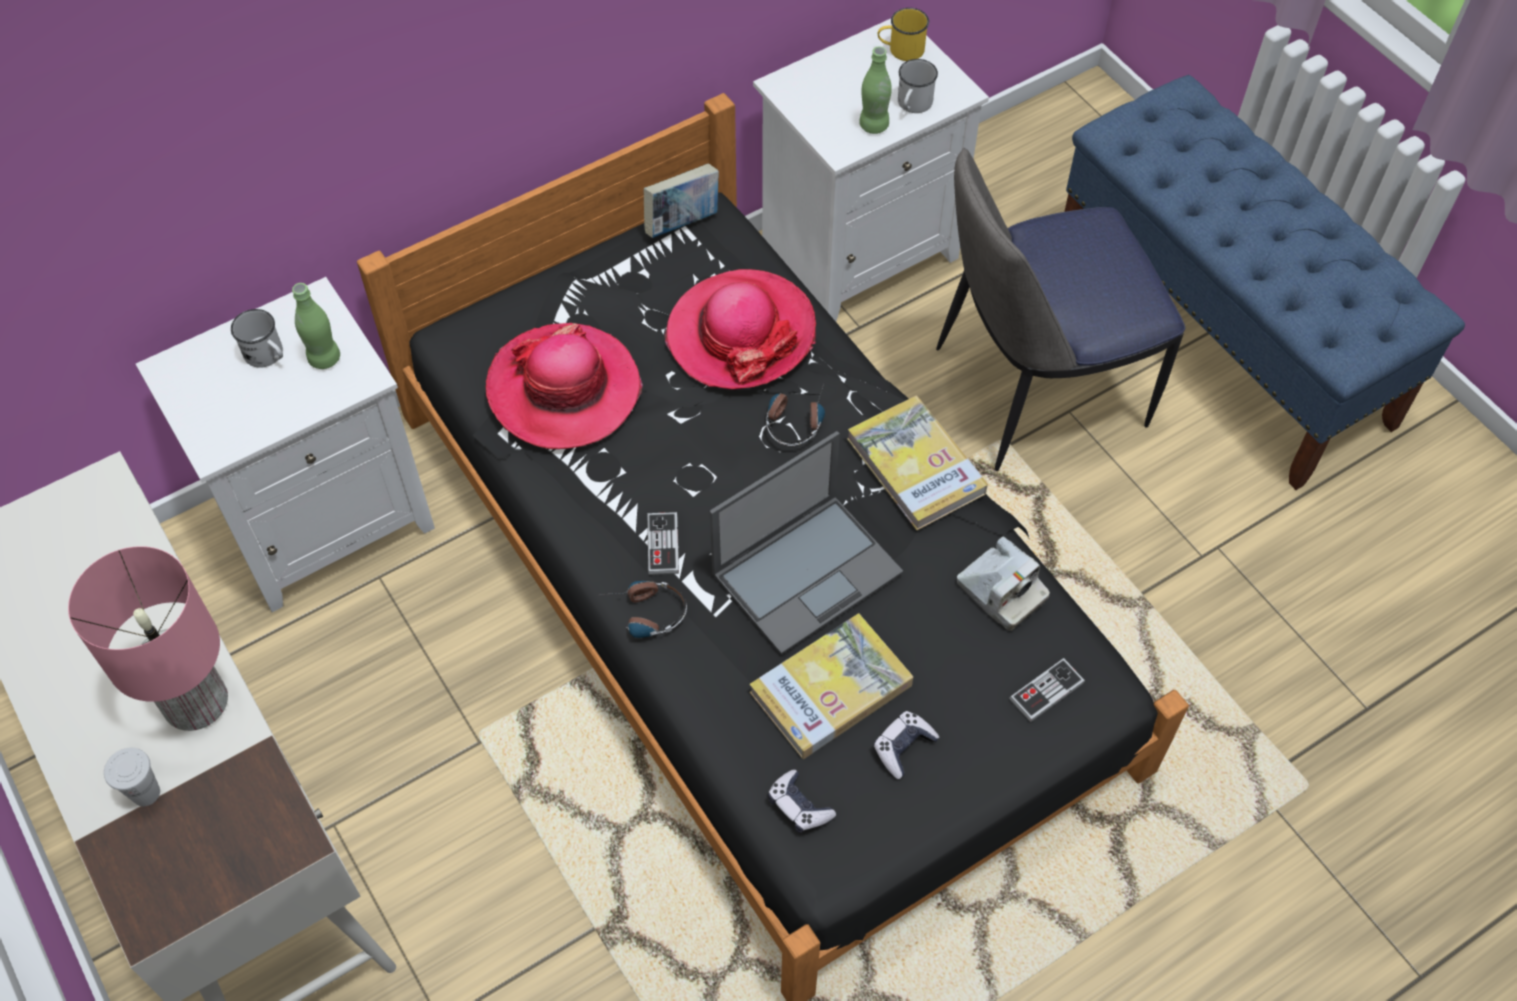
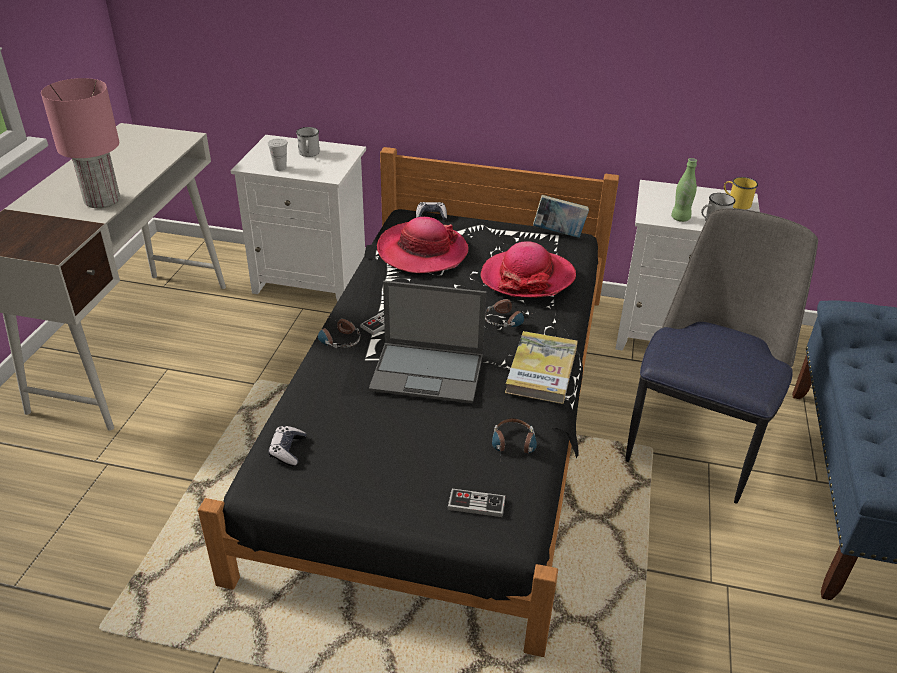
camera: 45 degrees right, 20 degrees down
(146, 793) = (44, 211): white cup -> white cup (280, 168)
(324, 358) = (326, 164): green bottle -> none
(831, 689) = (372, 420): book -> none
(903, 747) = (369, 468): game controller -> game controller (431, 216)
(1000, 592) = (513, 448): camera -> headphones
(1033, 390) = (698, 440): chair -> chair turned 90 degrees clockwise

